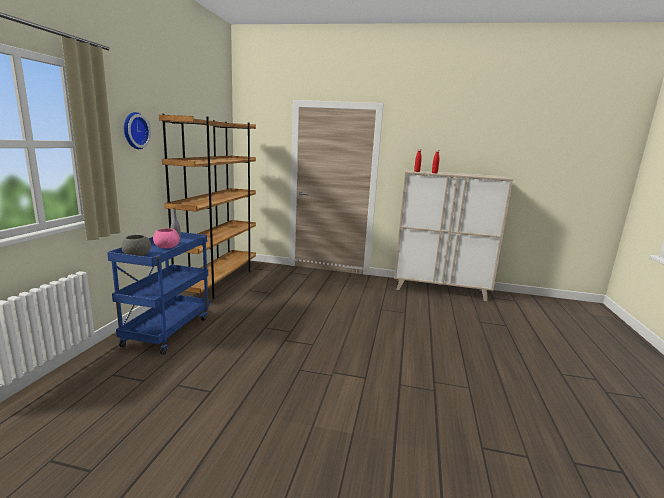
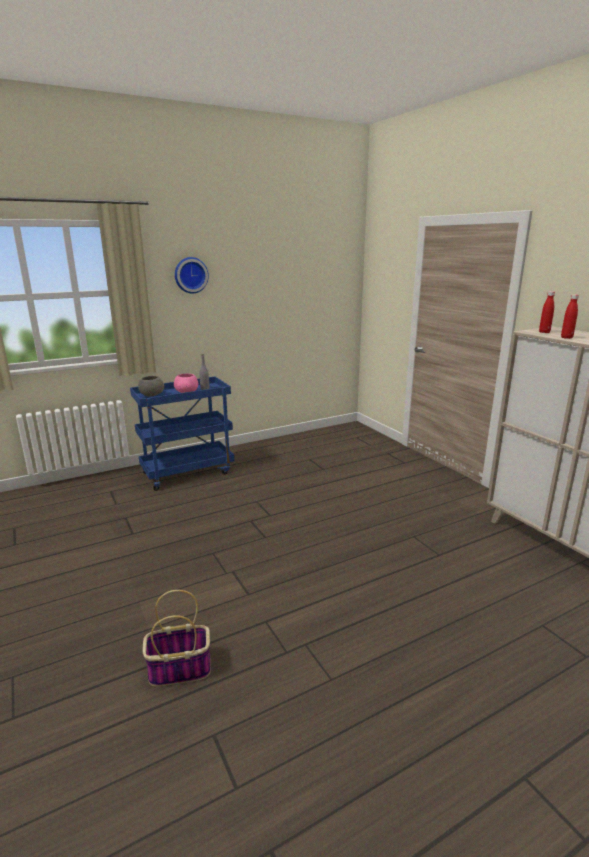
camera: 50 degrees right, 5 degrees up
(219, 281) = (298, 441): brown bookcase -> none
(411, 437) = (178, 670): none -> basket

